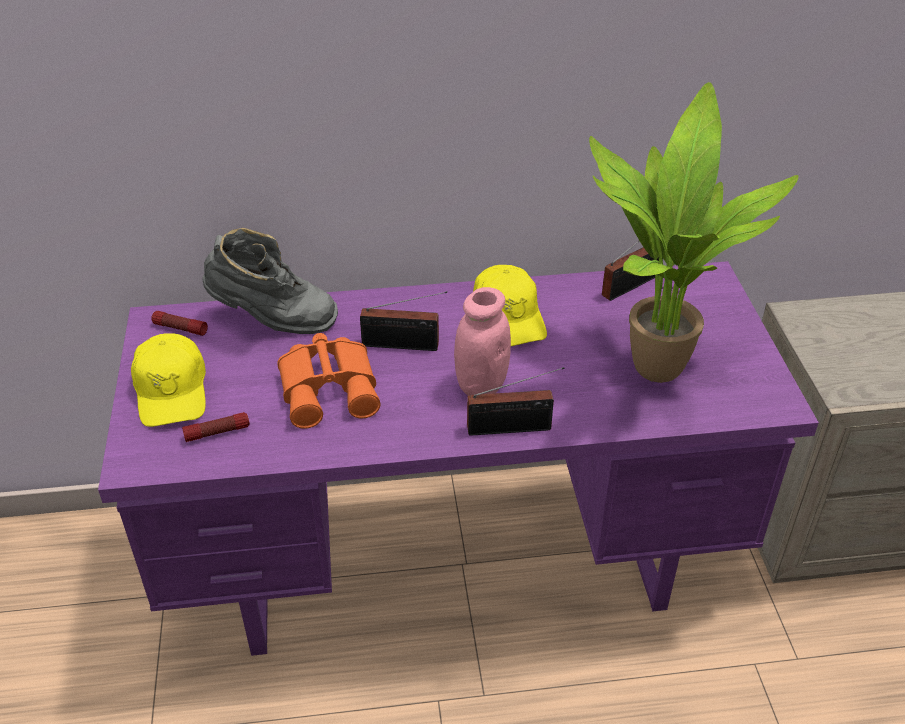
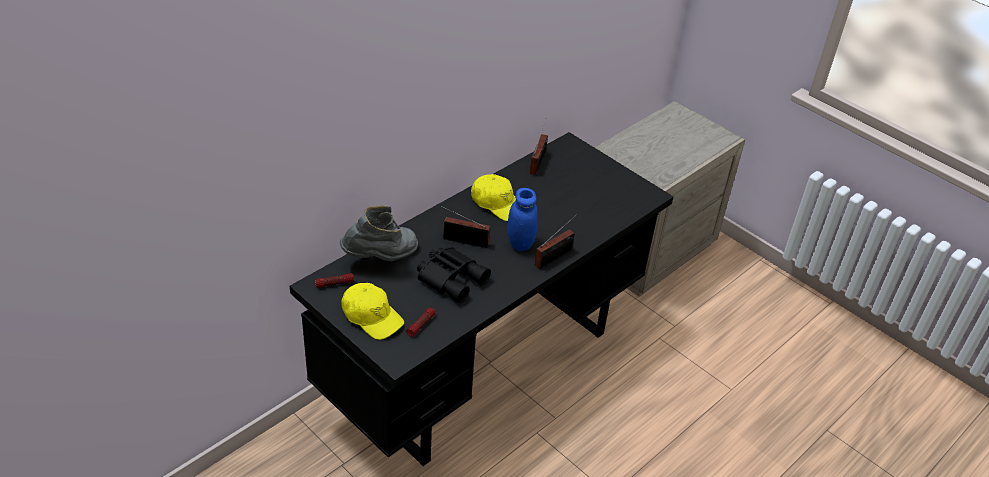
camera: 40 degrees left, 0 degrees up
(331, 388) = (451, 277): orange binoculars -> black binoculars
(404, 345) = (463, 240): radio -> radio turned 135 degrees counterclockwise
(455, 561) = (484, 363): purple desk -> black desk
(481, 385) = (520, 243): pink jar -> blue jar
(649, 366) = (584, 200): potted plant -> none

